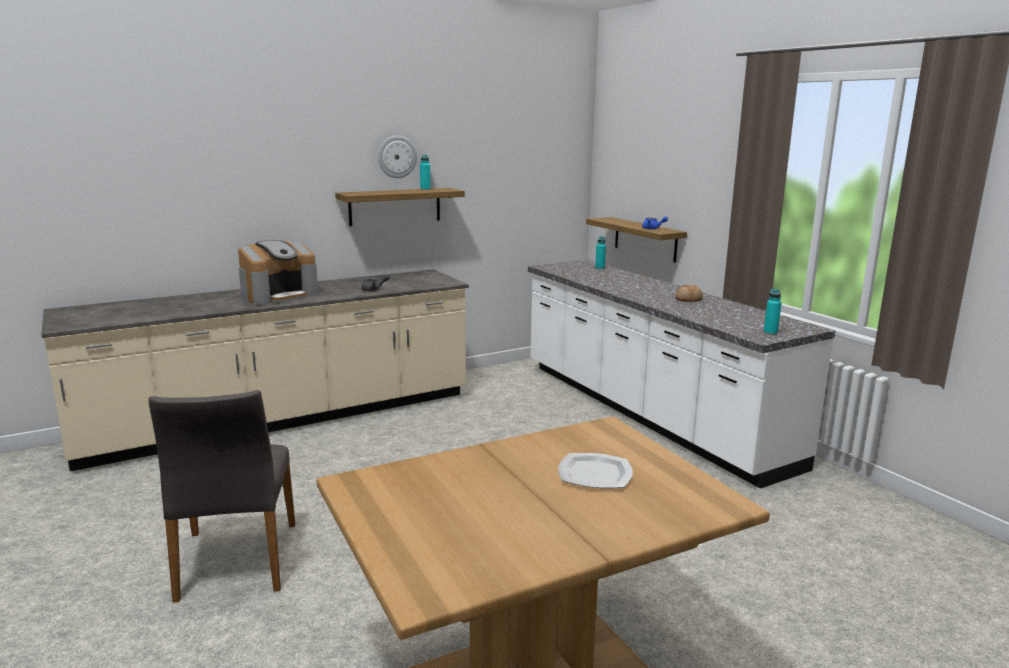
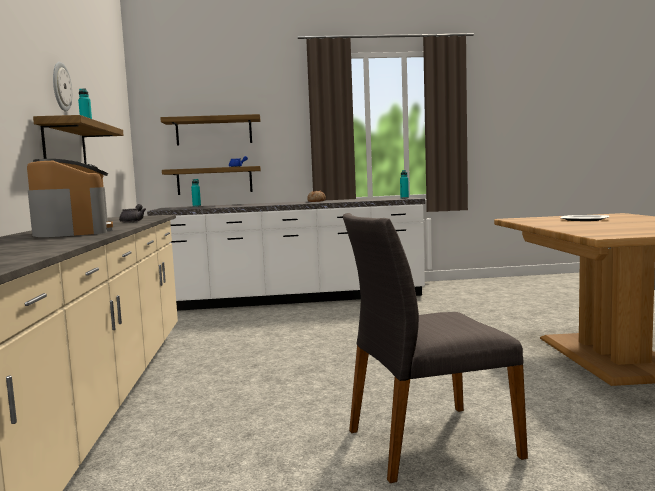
camera: 65 degrees left, 10 degrees down
(236, 561) = (428, 442): grey chair -> grey chair turned 150 degrees clockwise
(651, 178) = (214, 131): none -> shelf

